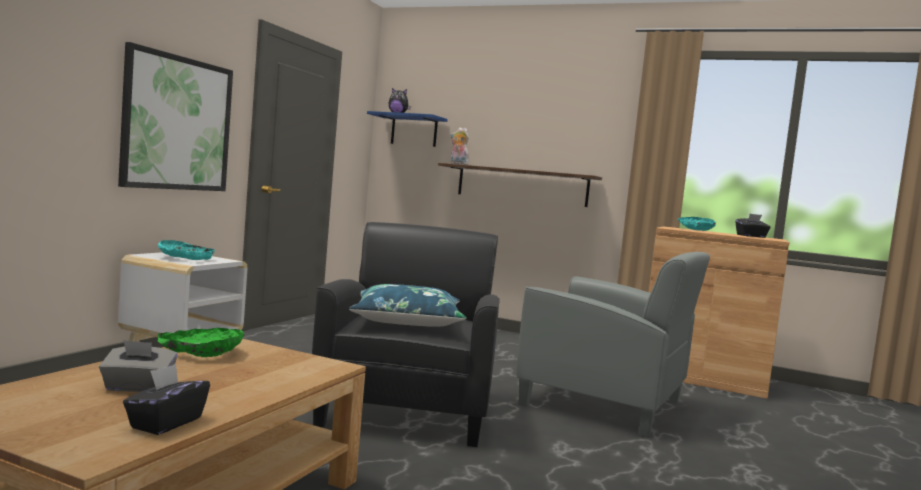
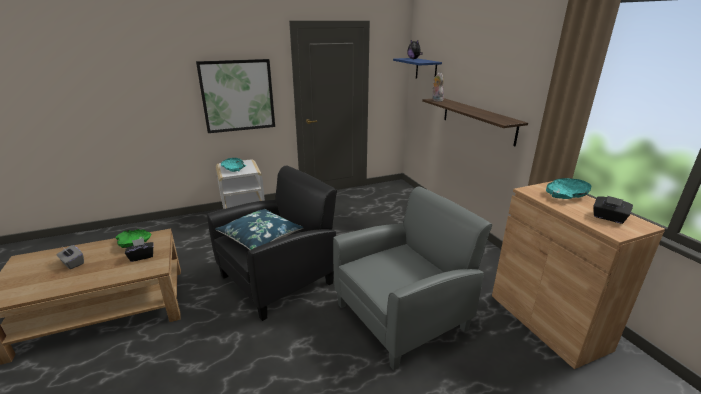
camera: 45 degrees right, 20 degrees up
(165, 423) = (36, 290): black tissue box -> black tissue box (142, 256)
(604, 403) = (402, 316): grey armchair -> grey armchair turned 105 degrees counterclockwise

